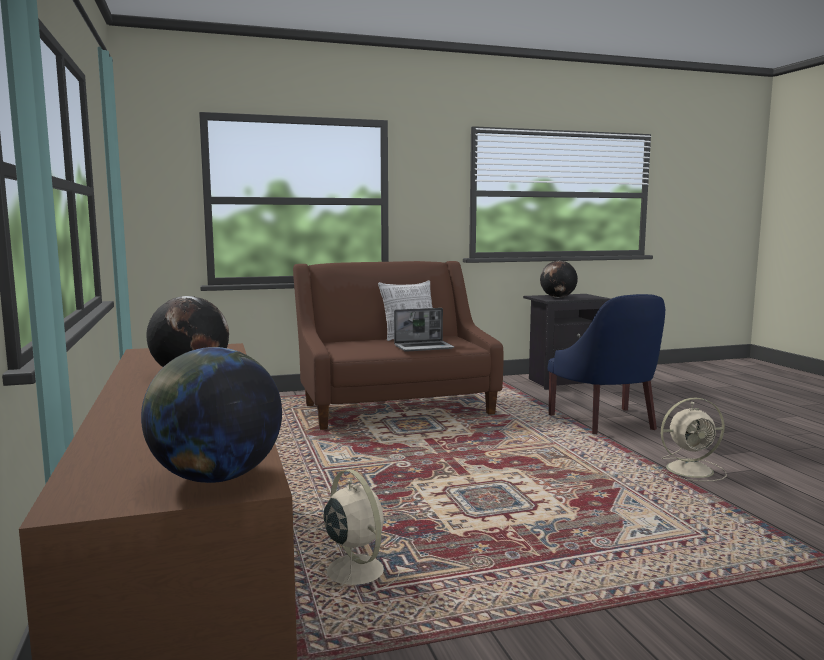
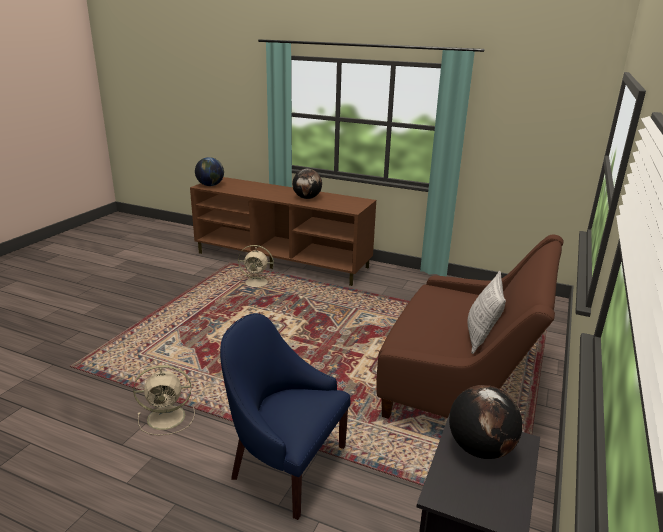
camera: 130 degrees right, 15 degrees up
(424, 347) = (419, 321): laptop -> none
(691, 469) = (168, 417): beige fan -> beige fan turned 135 degrees counterclockwise

